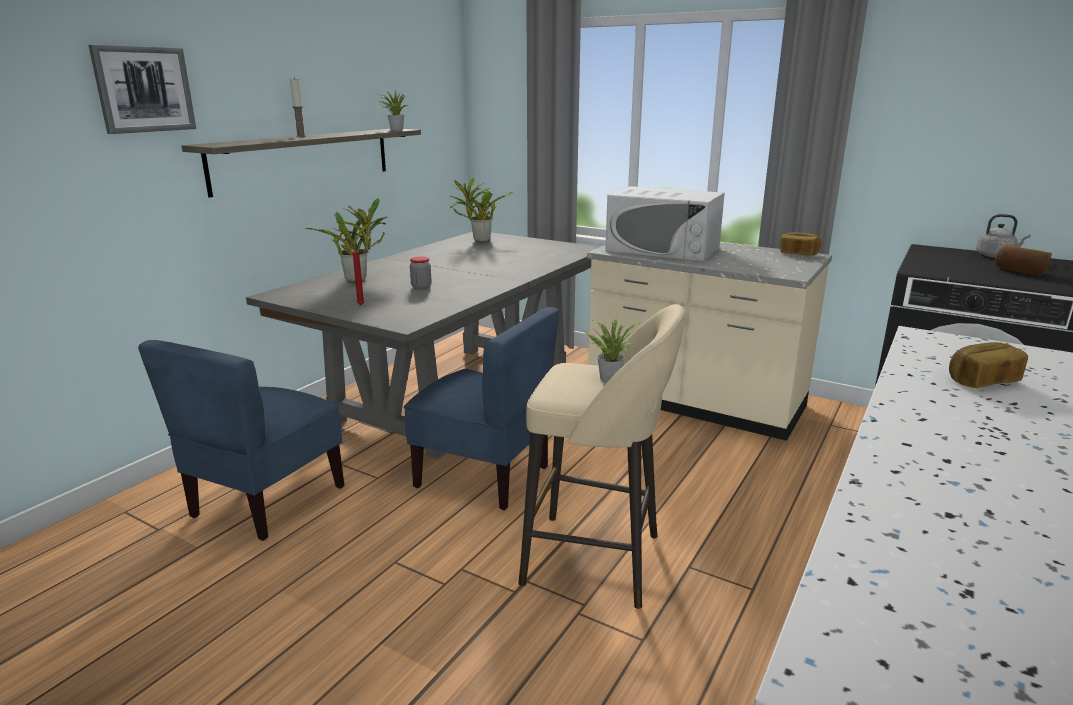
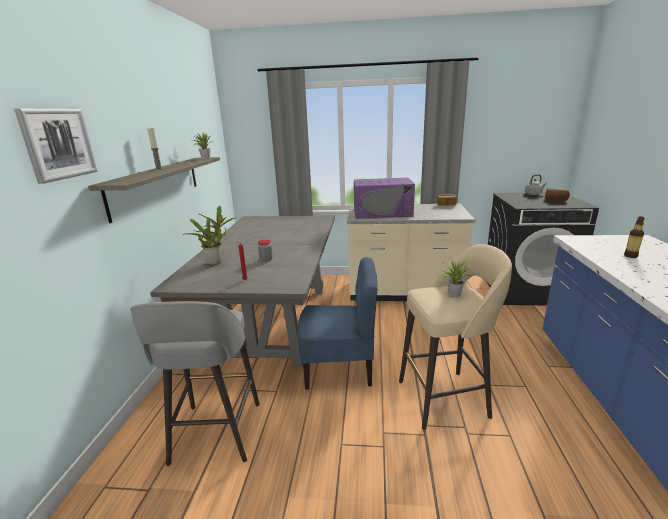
camera: 25 degrees left, 0 degrees up
(267, 501) = (215, 435): blue chair -> grey stool
(479, 240) = (256, 222): potted plant -> none
(663, 249) = (382, 212): white microwave -> purple microwave
(981, 381) = (630, 256): bread -> bottle

